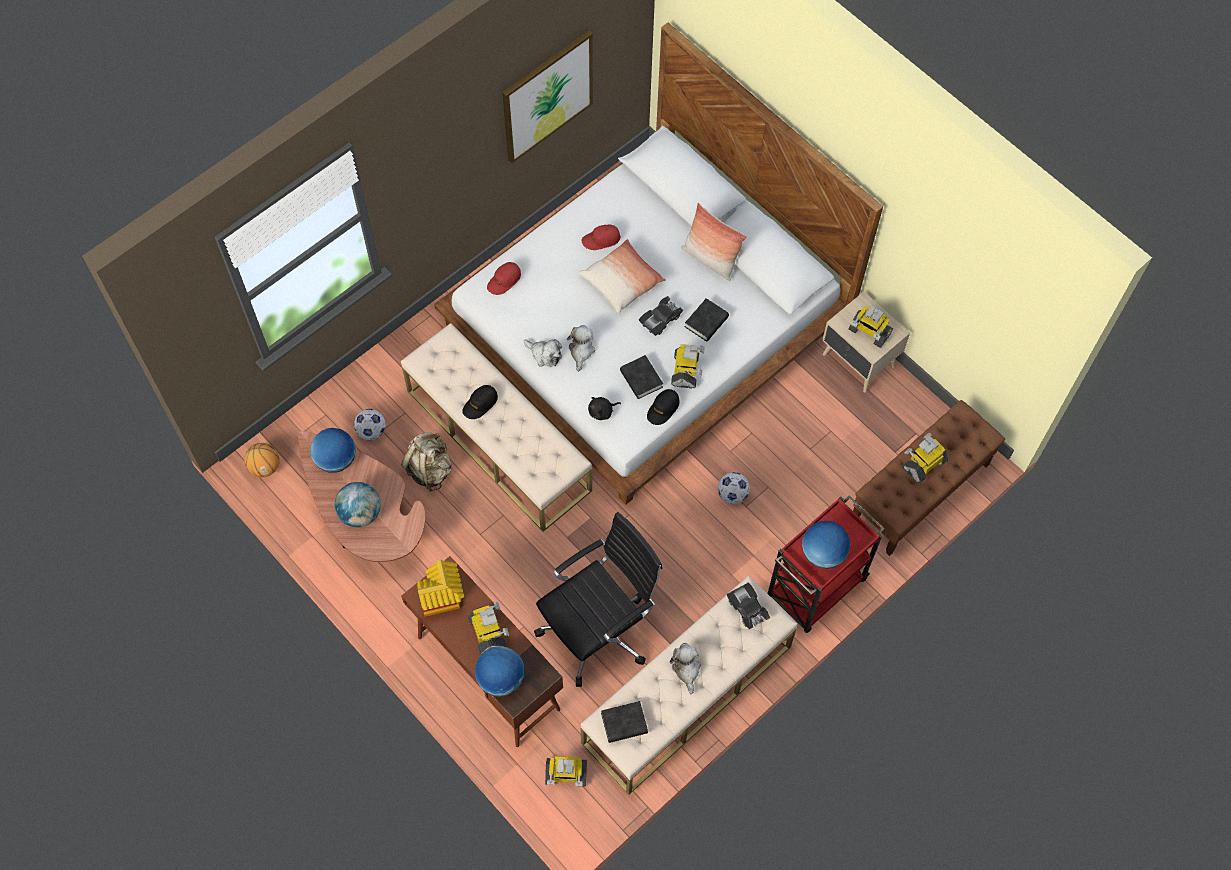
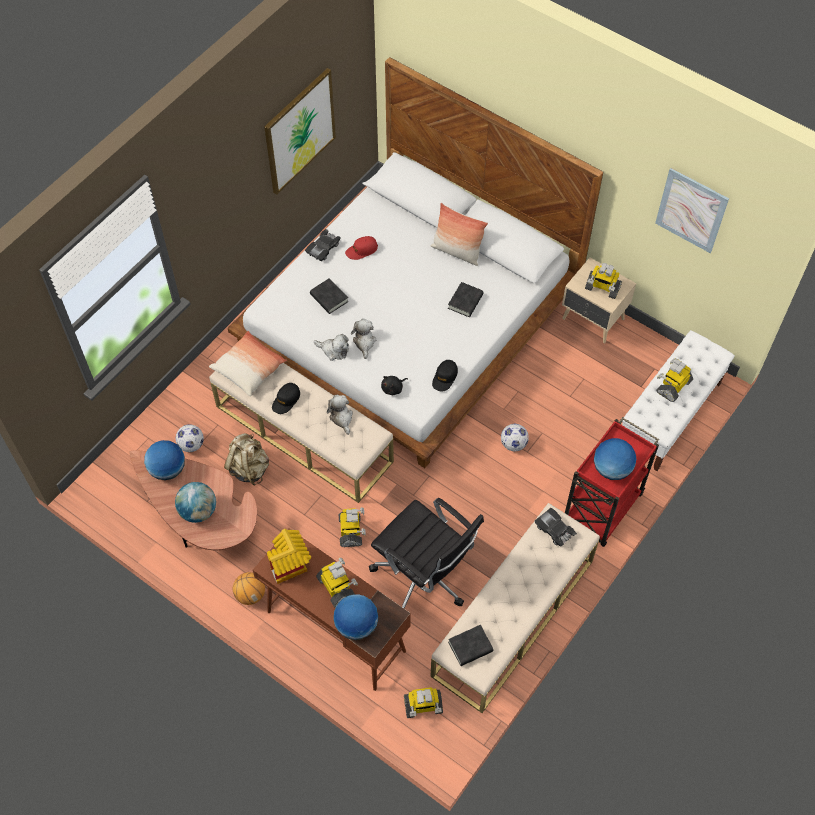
camera: 10 degrees left, 5 degrees down
(265, 467) = (102, 491): basketball -> basketball (250, 594)
(504, 280) = (286, 296): red cap -> none
(598, 629) = (424, 576): black office chair -> black office chair turned 90 degrees clockwise
(622, 282) = (387, 281): pillow -> pillow (249, 368)
(641, 379) = (420, 356): black book -> black book (329, 298)
(660, 319) = (426, 305): black toy car -> black toy car (323, 248)
(686, 371) = (457, 344): toy robot -> toy robot (351, 531)
(686, 669) = (514, 591): plush toy -> plush toy (341, 417)
(919, 492) = (669, 415): brown bench -> white bench
(972, 272) = (691, 210): none -> picture

